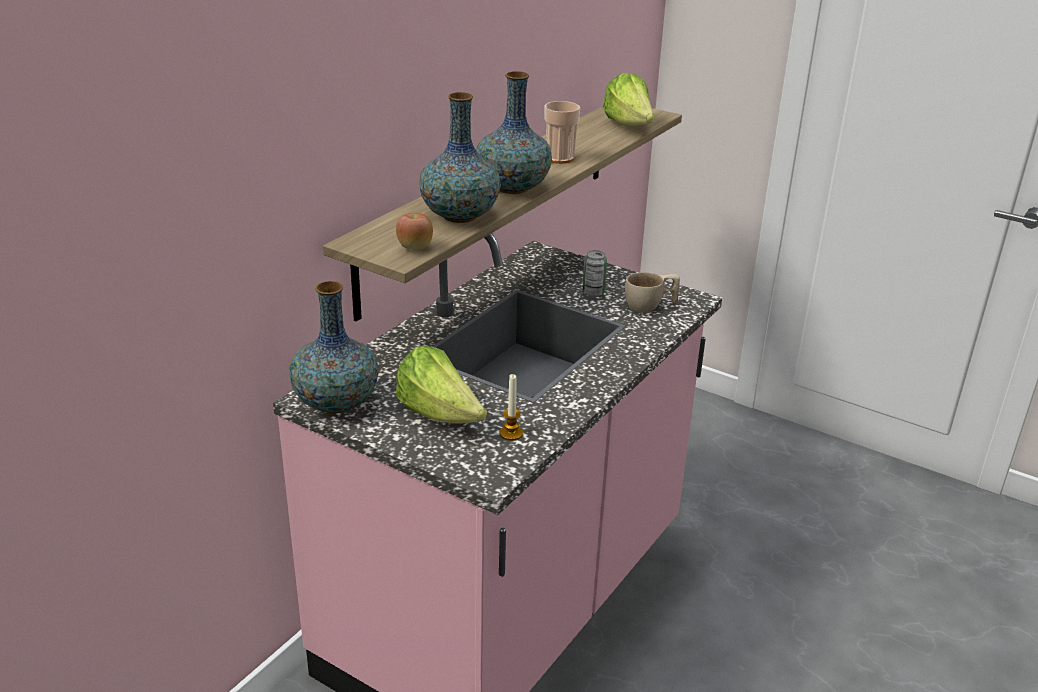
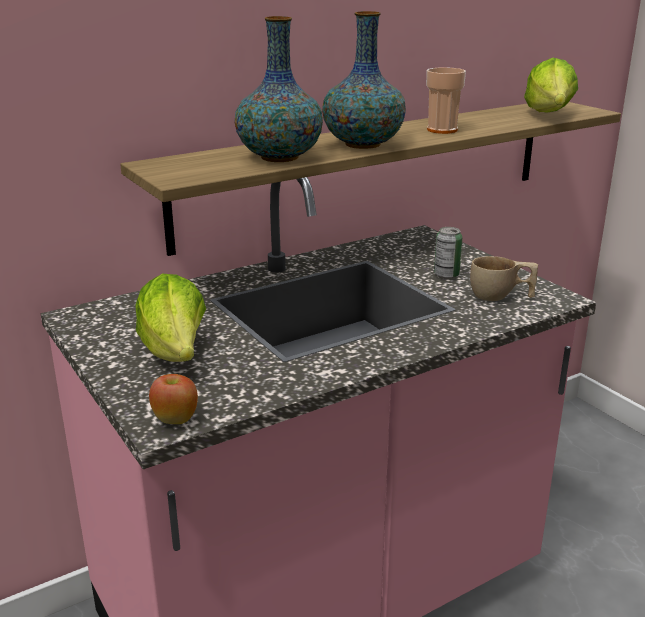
camera: 25 degrees right, 5 degrees down
(336, 403) = (92, 324): vase -> none
(414, 247) = (200, 173): apple -> apple (175, 419)
(511, 433) = (229, 386): candle -> none

